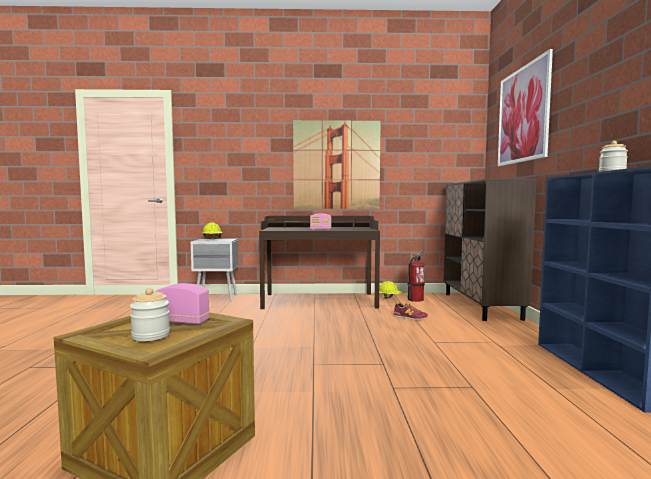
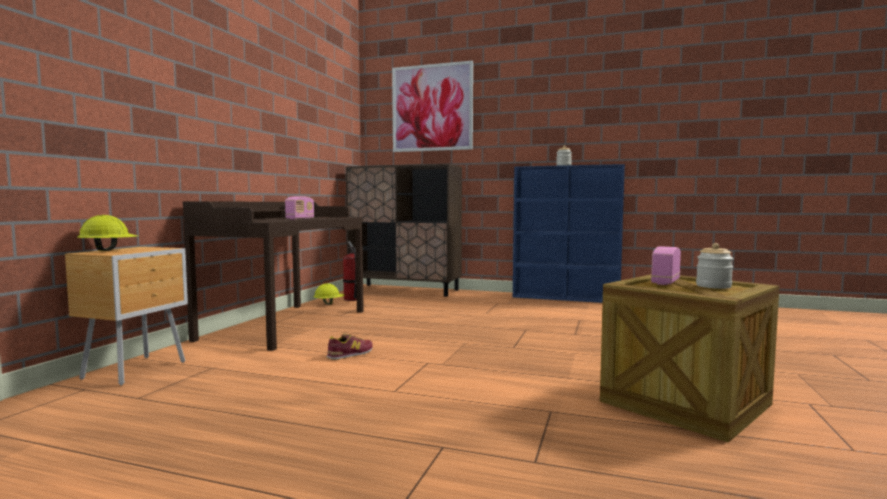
camera: 70 degrees left, 0 degrees up
(217, 298) = (137, 370): grey nightstand -> brown nightstand
(336, 165) = (257, 127): picture -> none
(409, 317) = (410, 308): shoe -> shoe (350, 354)

